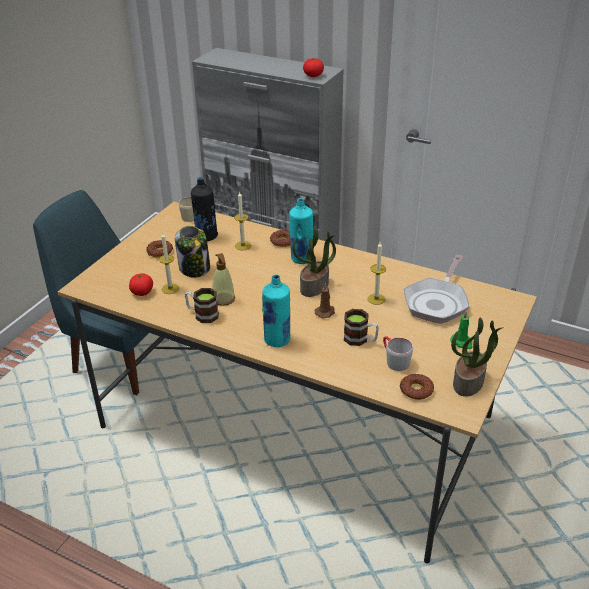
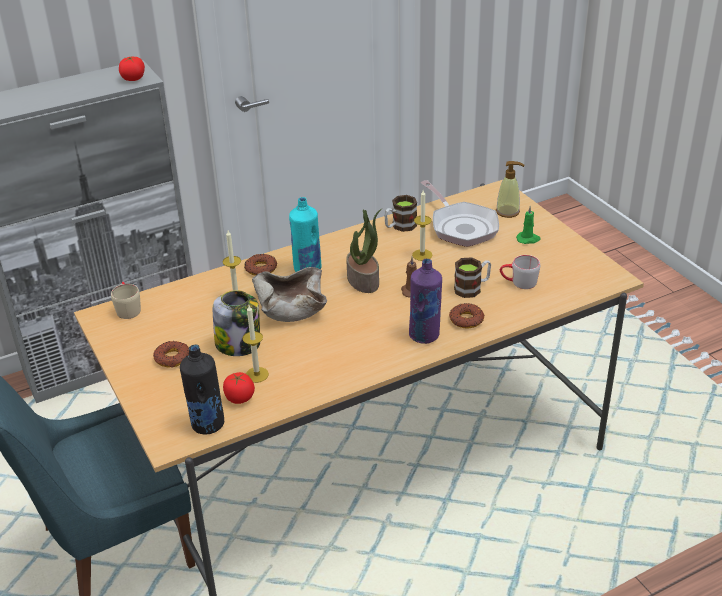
camera: 55 degrees left, 0 degrees up
(202, 314) = (330, 368): mug -> mug (400, 226)
(206, 236) = (184, 314): black bottle -> black bottle (207, 424)
(224, 299) = (320, 344): soap dispenser -> soap dispenser (508, 212)
(253, 270) = (290, 306): none -> beige bowl
(277, 340) = (424, 335): turquoise bottle -> purple bottle
(416, 390) = (567, 288): donut -> donut (466, 320)
(469, 382) = (581, 259): potted plant -> none

